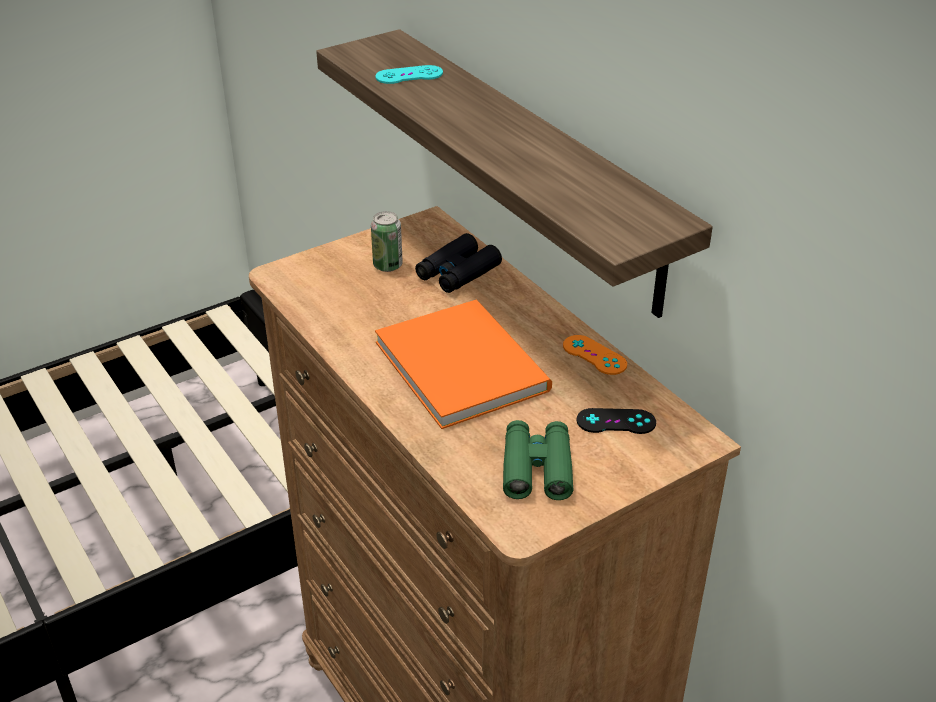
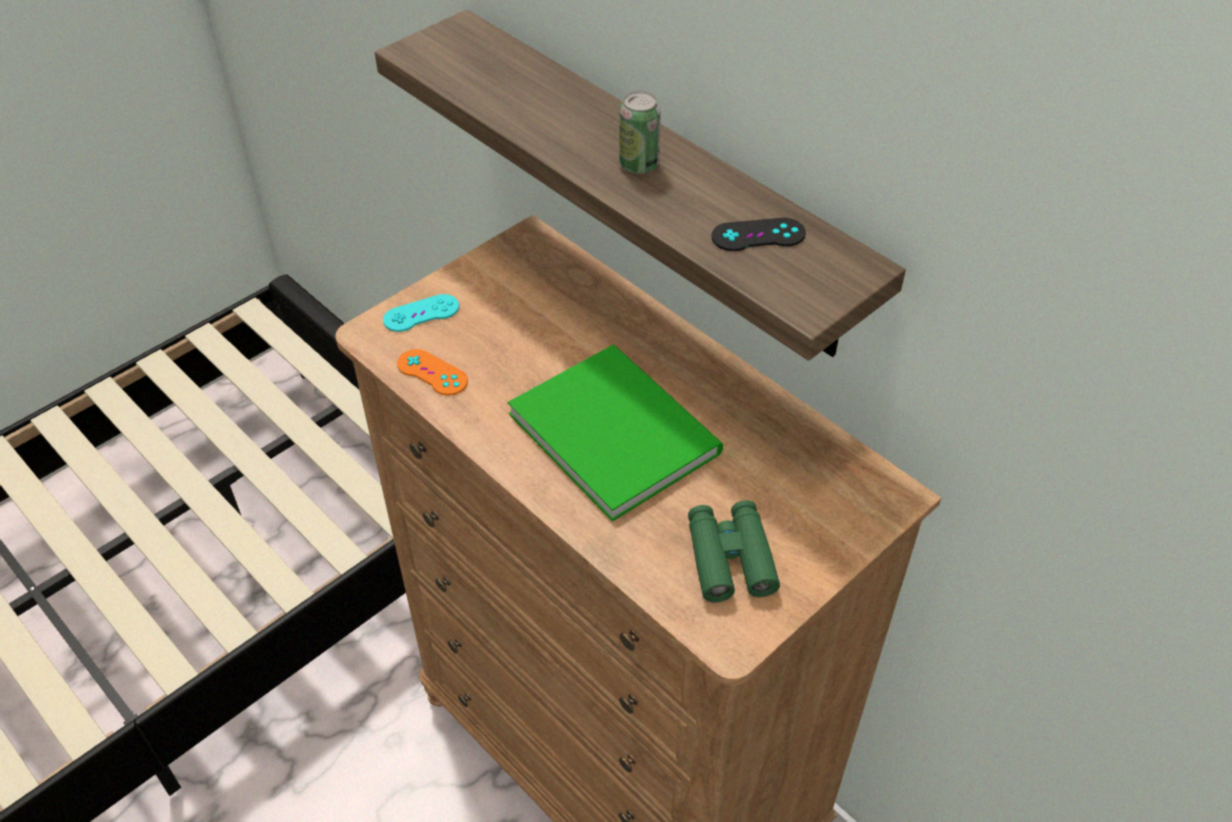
camera: 10 degrees left, 10 degrees up
(387, 265) = (496, 305): can -> can (639, 165)
(409, 75) = (498, 80): turquoise game controller -> turquoise game controller (421, 313)
(457, 273) = (579, 305): black binoculars -> none
(462, 362) = (614, 427): orange book -> green book
(594, 355) = (758, 399): orange game controller -> orange game controller (432, 373)
(616, 421) = (802, 484): black game controller -> black game controller (758, 235)

